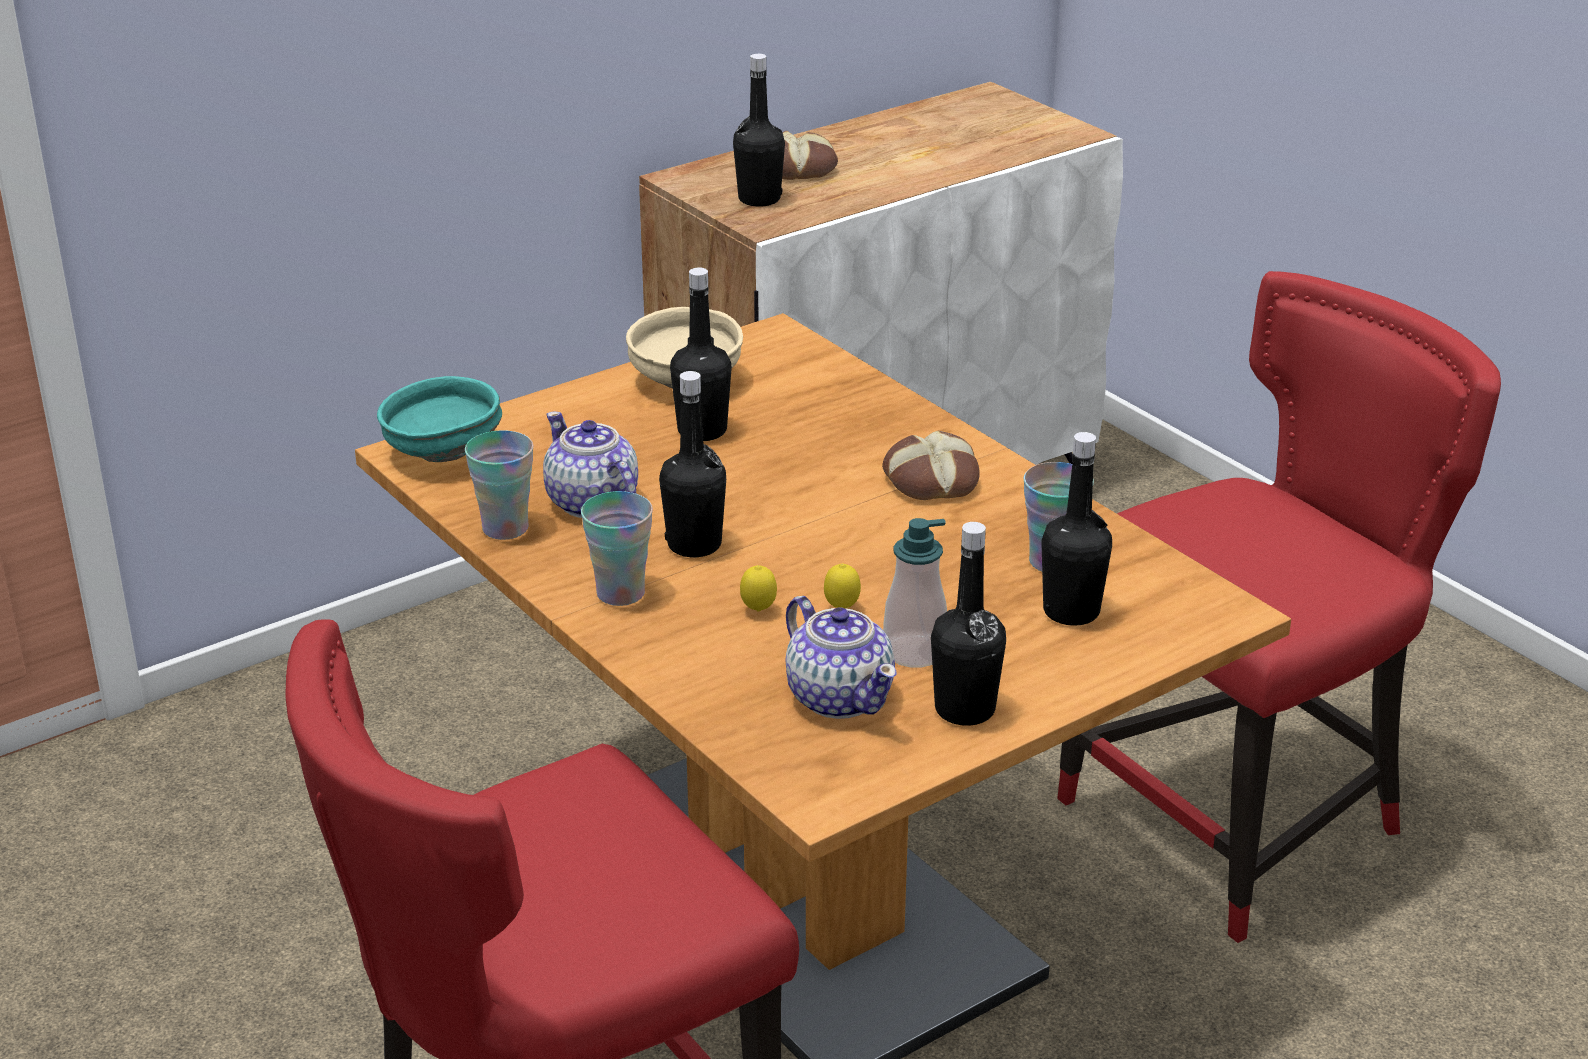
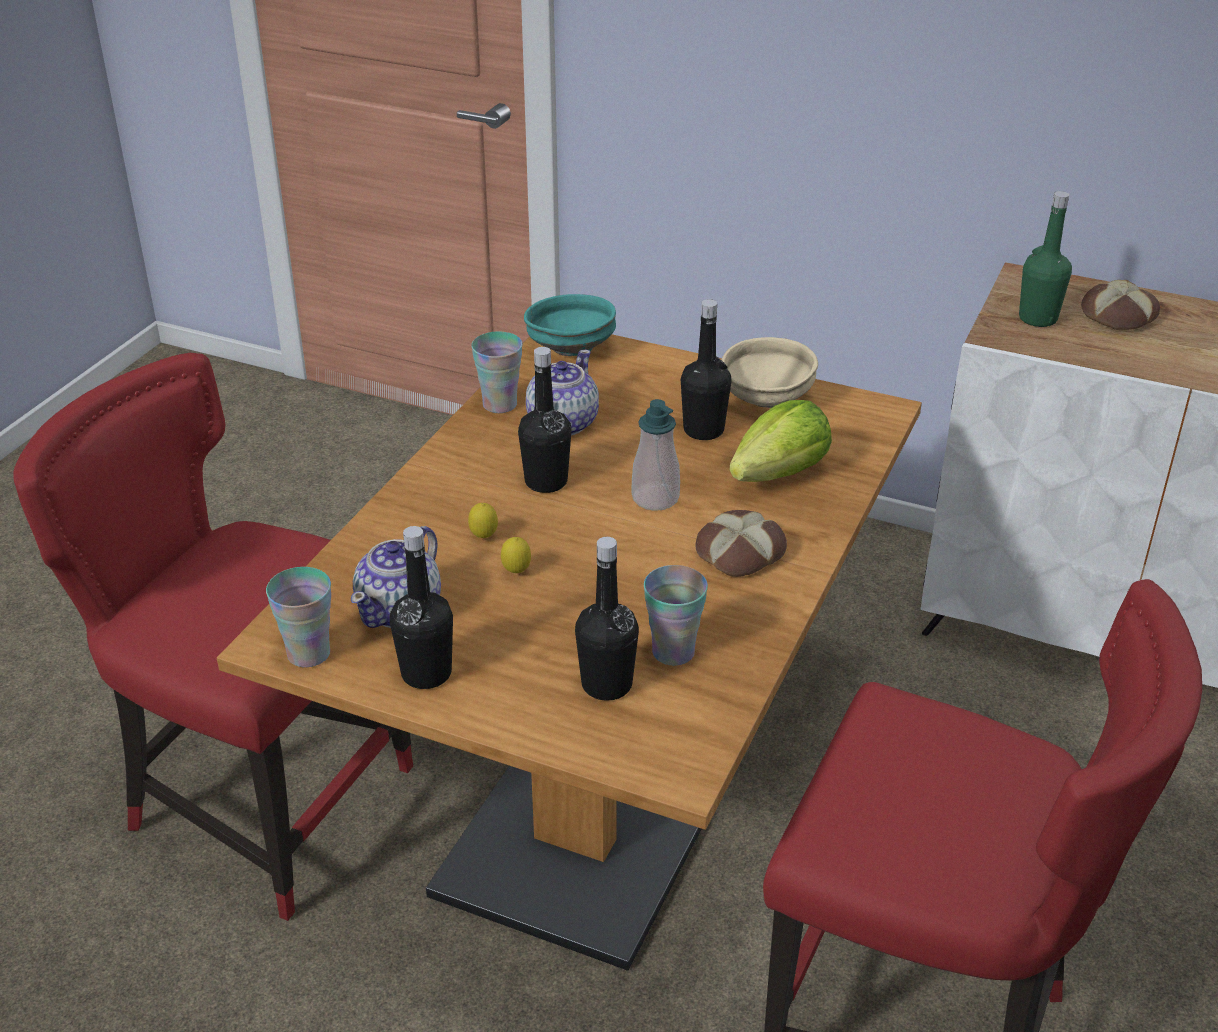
camera: 60 degrees right, 5 degrees up
(620, 593) = (459, 475): cup -> cup (309, 654)
(759, 199) = (1037, 318): black bottle -> green bottle
(825, 418) = (780, 474): none -> lettuce
(914, 651) = (486, 624): soap dispenser -> soap dispenser (655, 498)

